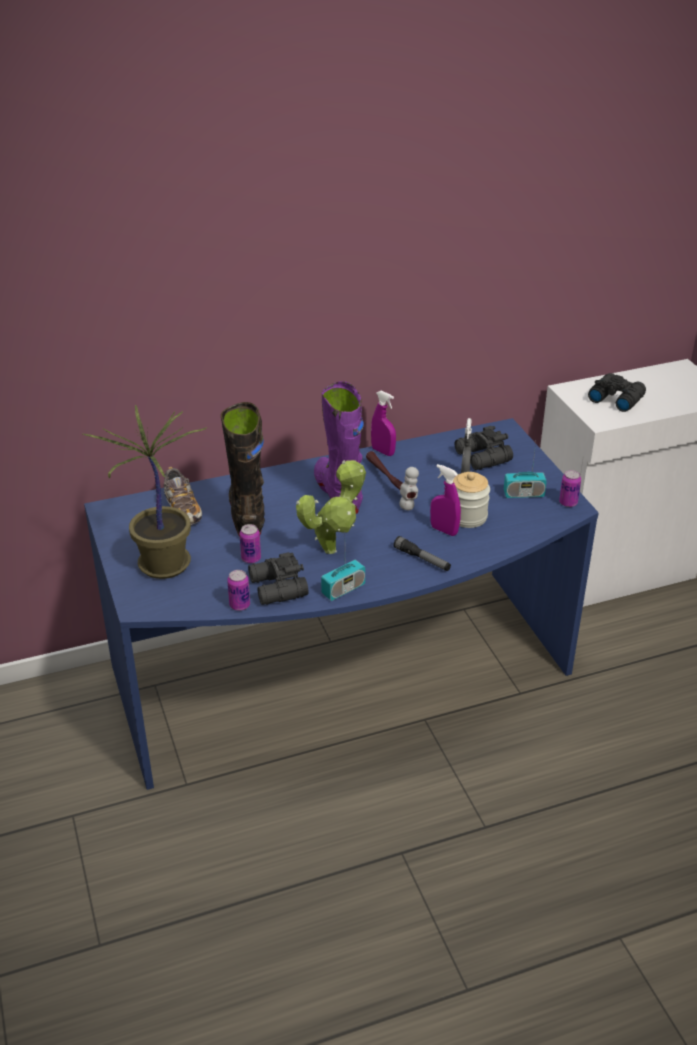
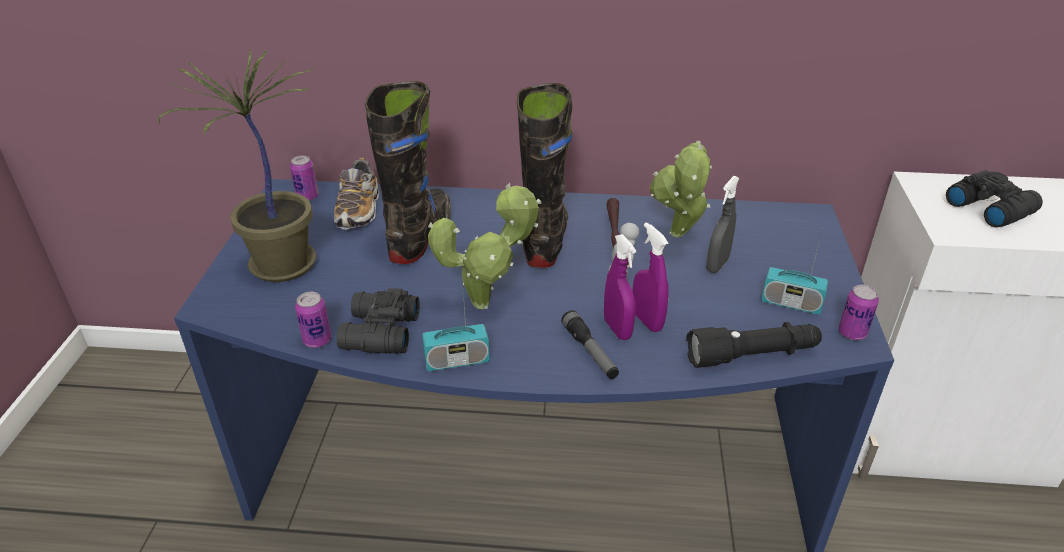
camera: 25 degrees right, 0 degrees up
(251, 558) = (381, 286): can -> can (307, 197)
(338, 494) = (545, 238): purple boot -> black boot
(383, 451) = (636, 204): purple spray bottle -> purple spray bottle (617, 329)
(427, 468) = (678, 236): none -> potted plant
(467, 517) = (691, 312): jar -> none
(482, 458) = (760, 242): black binoculars -> none
(519, 533) = (752, 356): none -> black flashlight

